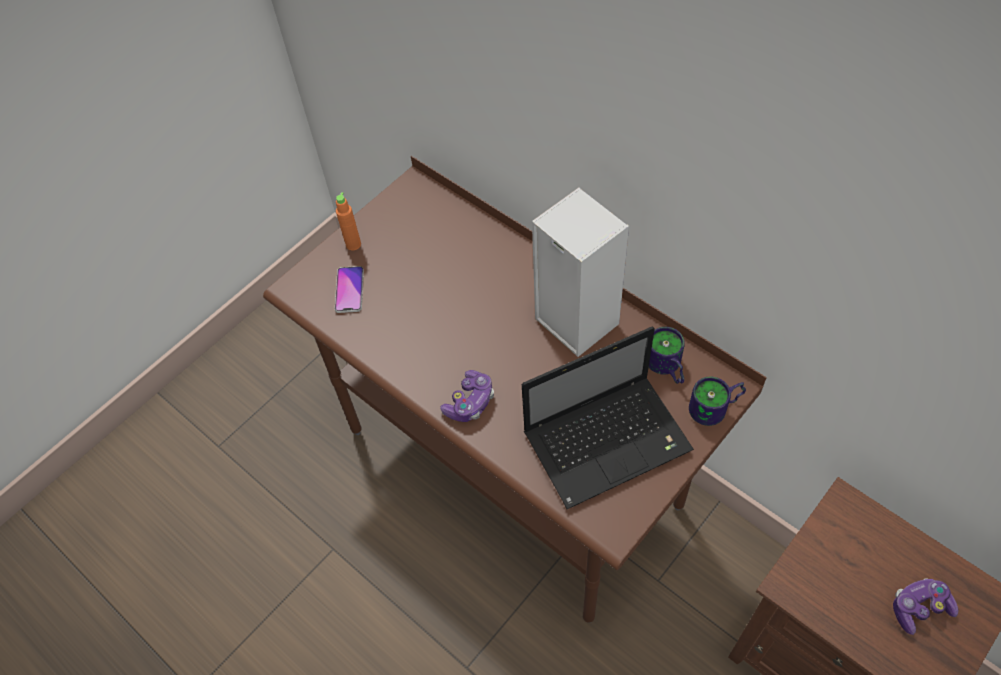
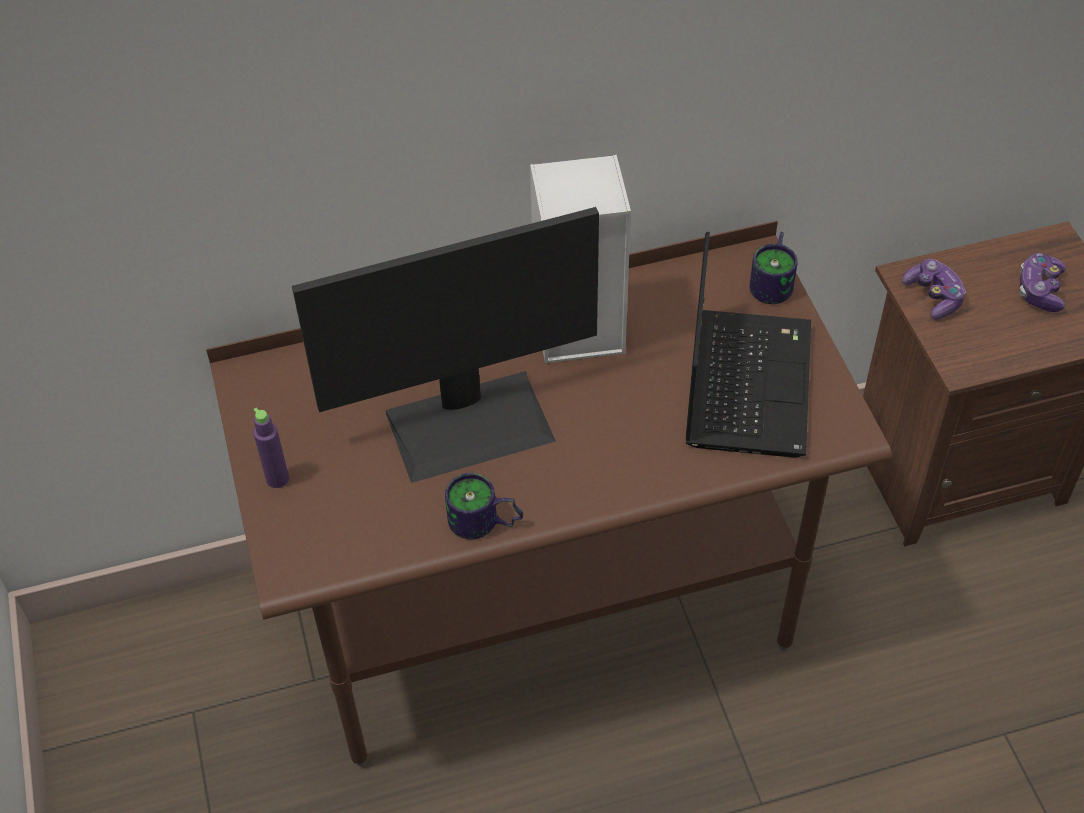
camera: 60 degrees left, 5 degrees down
(349, 290) = (345, 515): phone -> none
(353, 244) = (277, 479): orange bottle -> purple bottle
(458, 308) = (470, 423): none -> monitor
(470, 402) = (606, 475): game controller -> game controller (933, 296)
(665, 368) = (697, 293): mug -> mug (484, 524)

